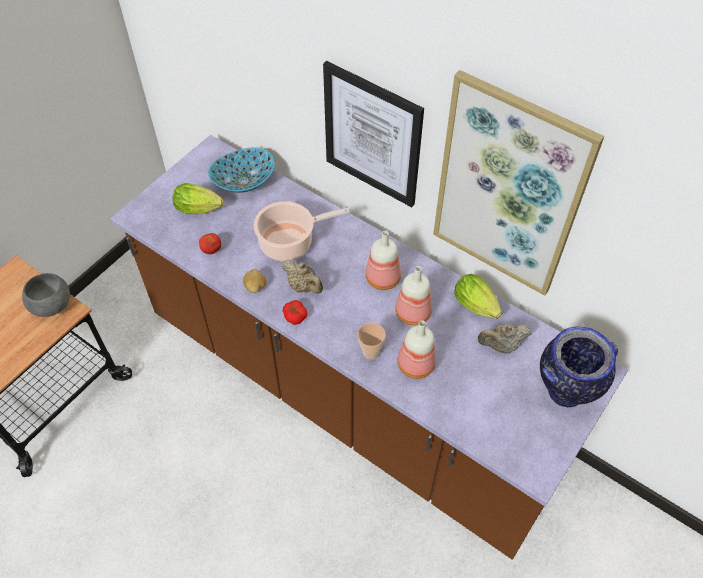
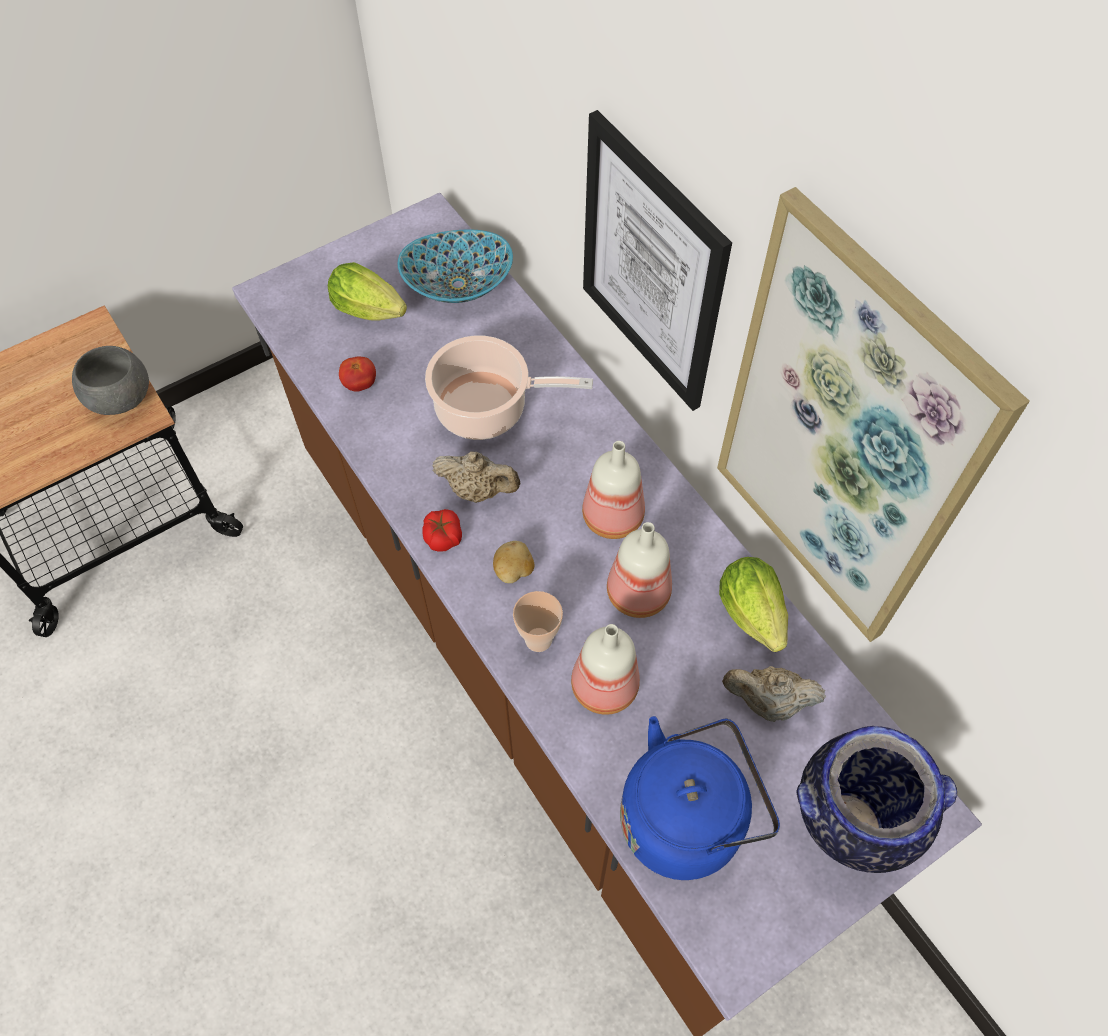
camera: 20 degrees right, 5 degrees up
(255, 287) = (401, 467): potato -> potato (514, 571)
(304, 286) = (478, 490): beige teapot -> beige teapot turned 45 degrees counterclockwise
(485, 415) = (687, 817): none -> blue kettle

